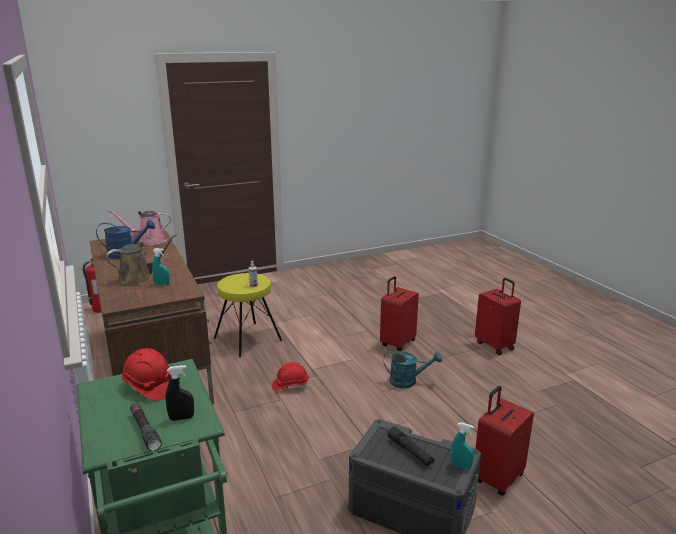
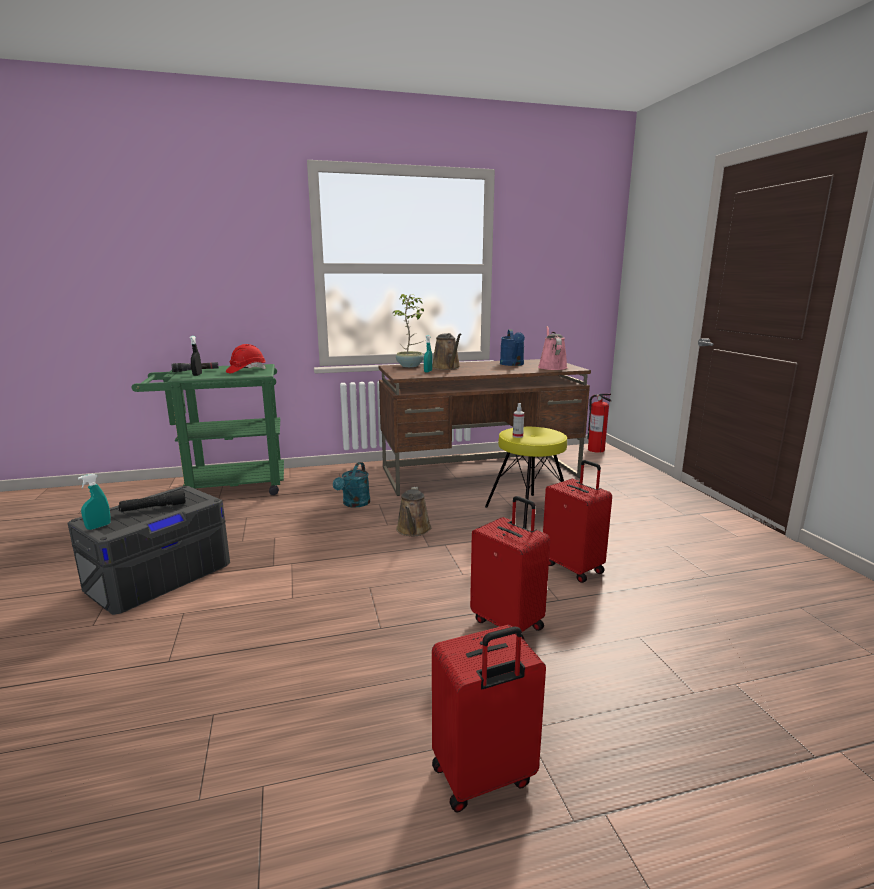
camera: 100 degrees right, 5 degrees down
(118, 295) = (410, 366): none -> potted plant
(290, 385) = (413, 530): red hard hat -> brown watering can
(408, 381) = (383, 613): turquoise watering can -> turquoise watering can (354, 504)
(497, 478) = (128, 644): red suitcase -> red suitcase (574, 567)

